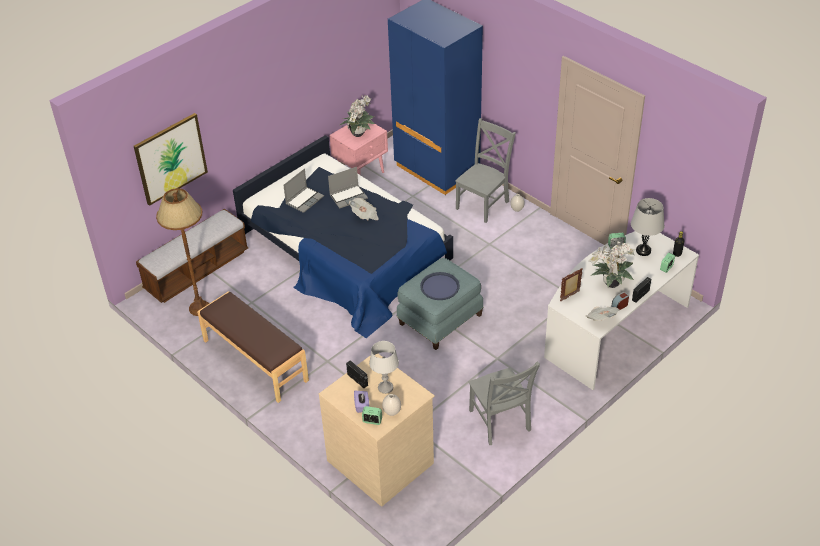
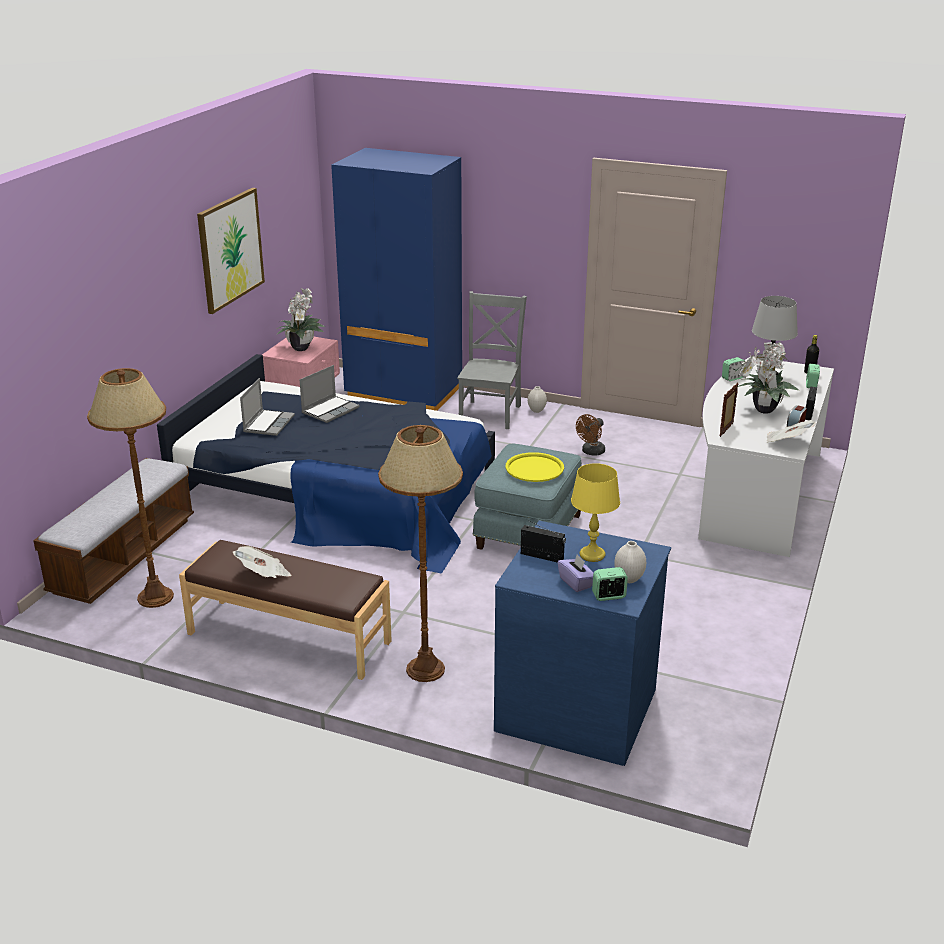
camera: 25 degrees left, 15 degrees down
(170, 158) = (75, 355): picture -> picture (230, 249)
(315, 407) = (425, 670): none -> brown floor lamp
(365, 215) = (368, 423): newspaper -> newspaper (264, 575)
(381, 461) = (577, 708): beige dresser -> blue dresser
(385, 388) = (592, 555): grey table lamp -> yellow table lamp
(440, 287) = (534, 468): blue tray -> yellow tray
(500, 422) = (705, 619): grey chair -> none
(527, 260) = (591, 452): none -> brown fan

